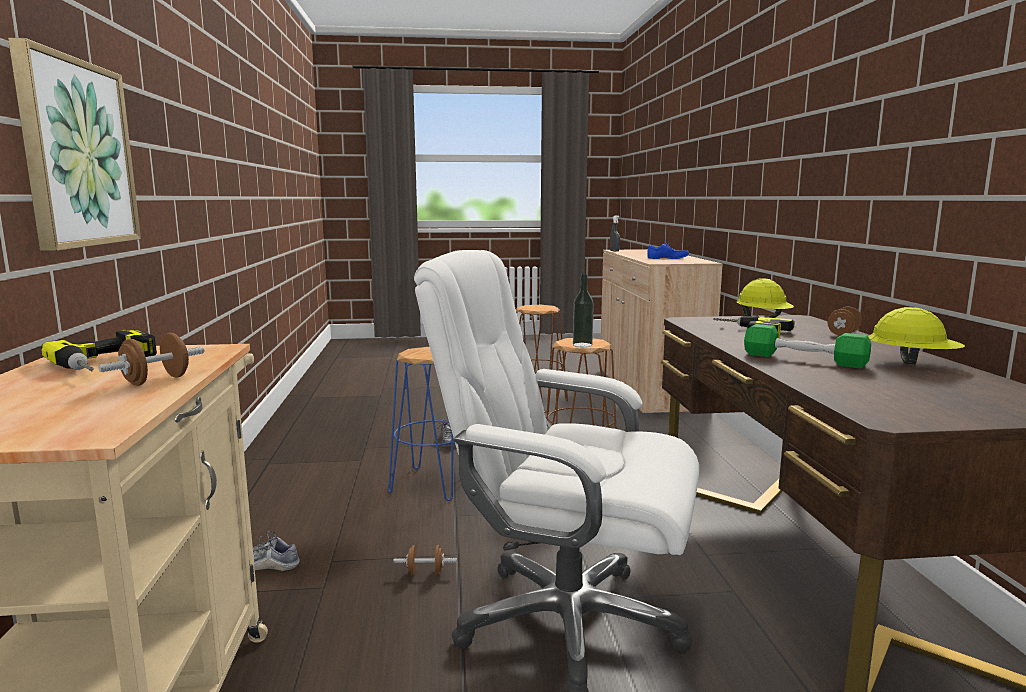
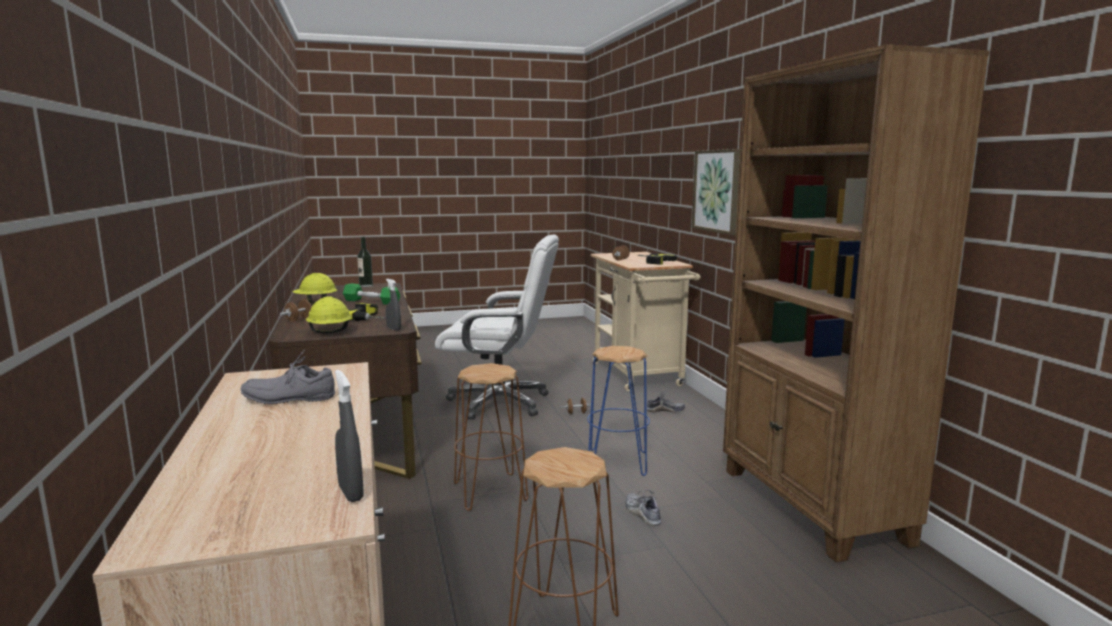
camera: 170 degrees right, 0 degrees up
(303, 437) = (811, 506): none -> brown bookcase
(582, 345) = (487, 366): bottle -> bottle (366, 286)
(668, 258) = (290, 397): blue shoe -> grey shoe
(692, 320) = (393, 329): none -> grey spray bottle

